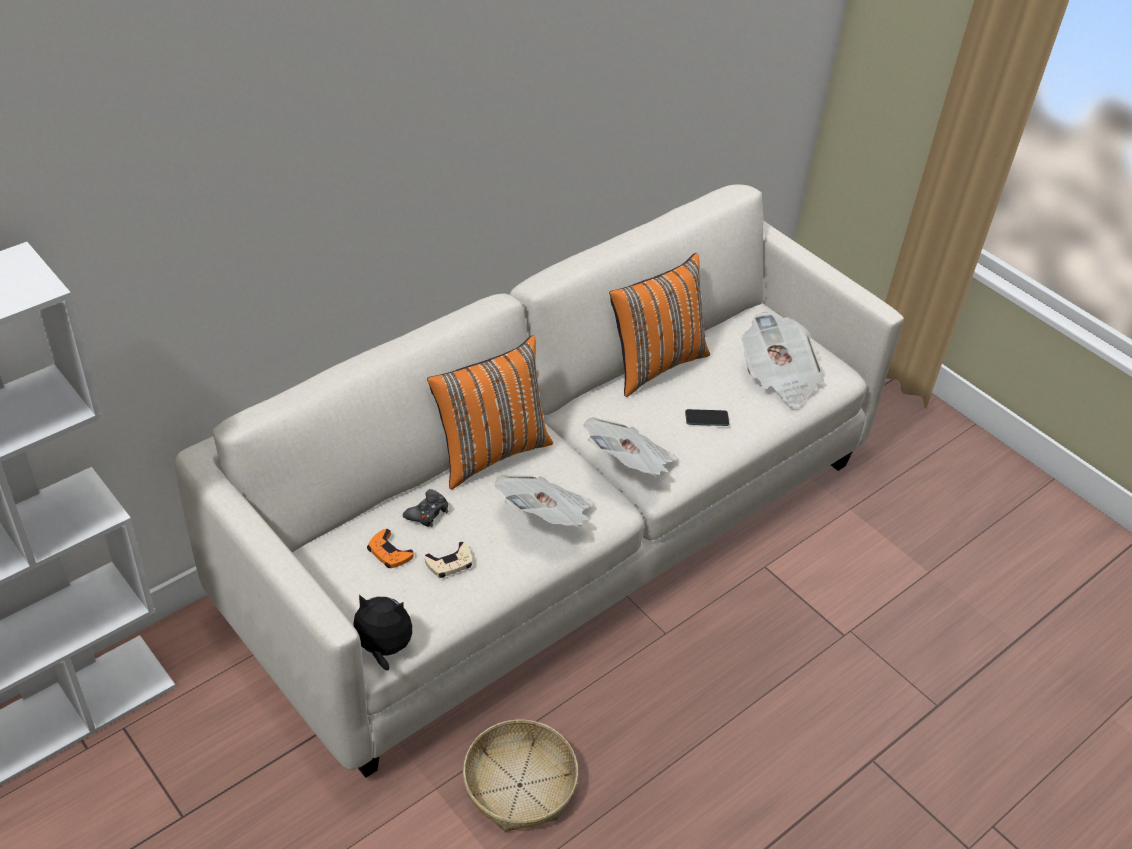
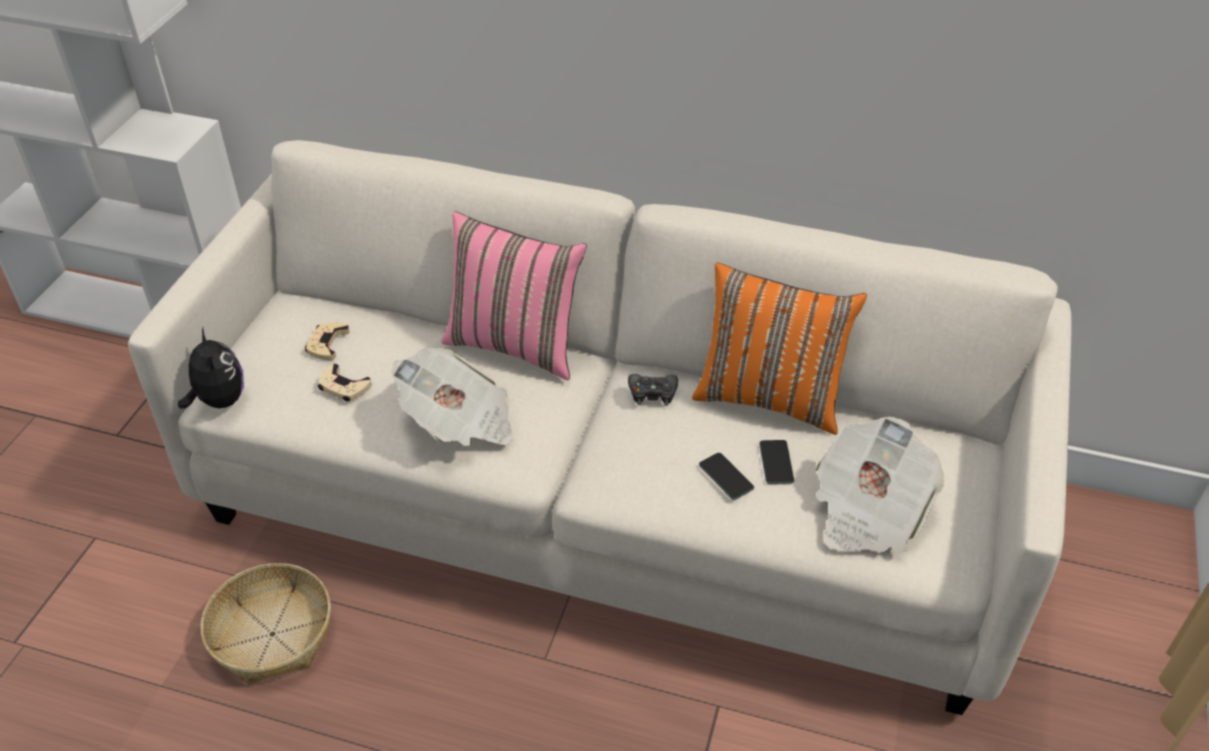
camera: 60 degrees right, 0 degrees up
(389, 552) = (327, 344): orange game controller -> beige game controller
(427, 513) = (397, 343): black game controller -> black game controller (652, 393)
(490, 452) = (516, 345): orange pillow -> pink pillow
(629, 464) = (592, 448): newspaper -> none
(713, 391) = (776, 462): none -> phone

